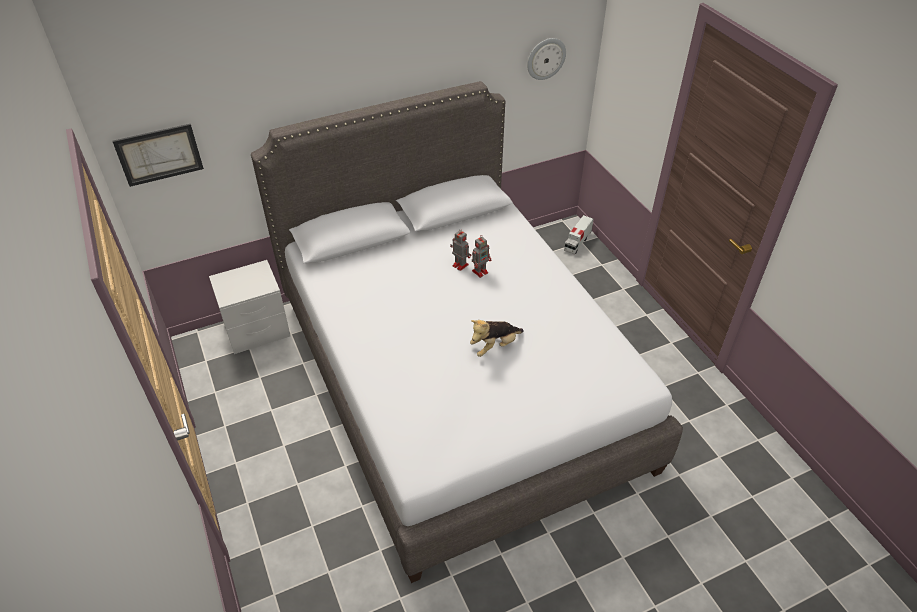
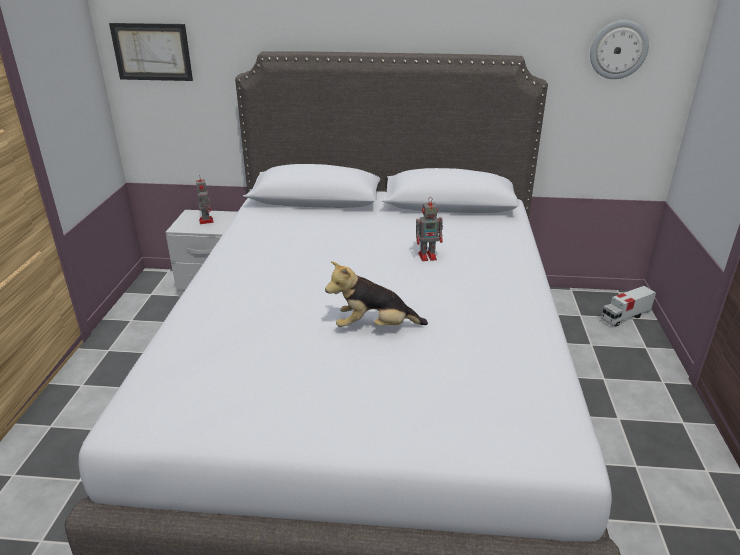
camera: 30 degrees right, 15 degrees down
(459, 265) = (409, 244): toy robot -> toy robot (206, 220)

